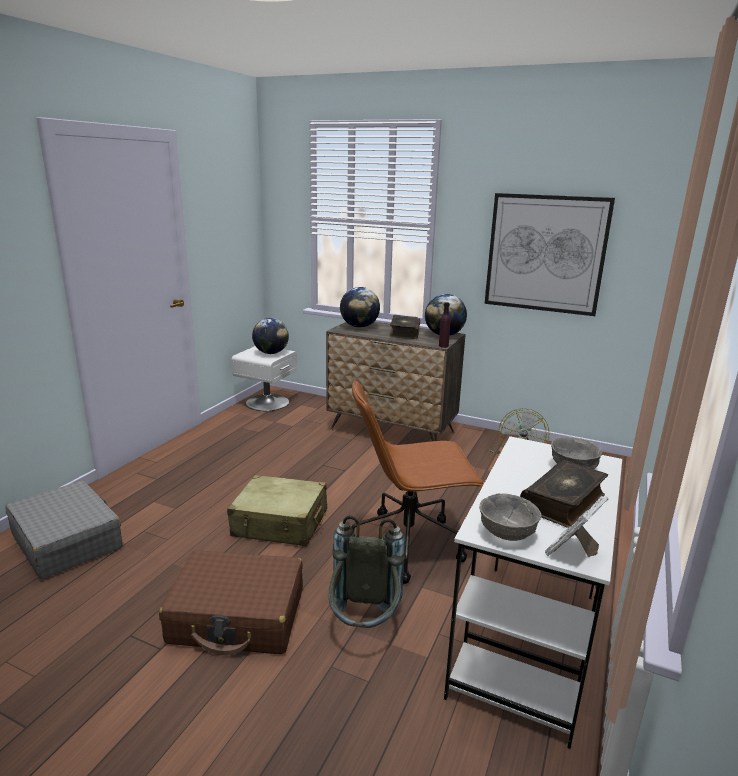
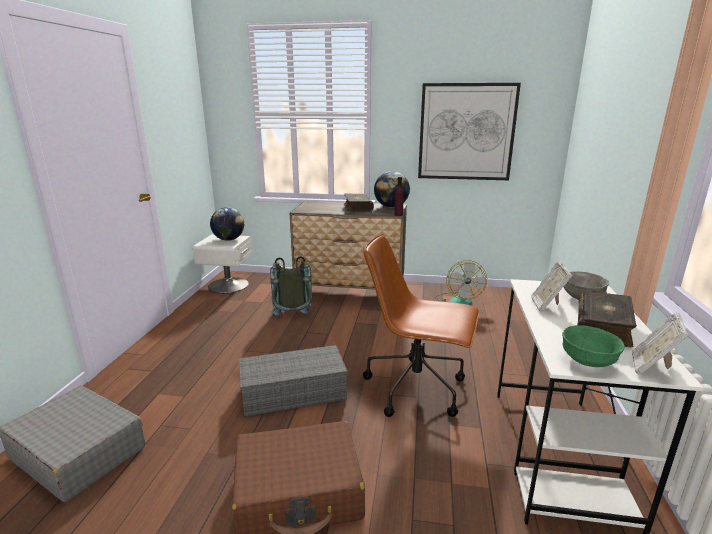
camera: 15 degrees left, 0 degrees up
(280, 523) = (295, 391): beige suitcase -> grey storage box
(359, 326) = (315, 206): globe -> none
(364, 626) = (420, 472): grey backpack -> grey backpack (293, 320)
(409, 544) = (417, 388): brown office chair -> brown office chair turned 45 degrees clockwise
(506, 533) = (587, 361): grey bowl -> green bowl
(522, 470) = (547, 305): none -> picture frame

